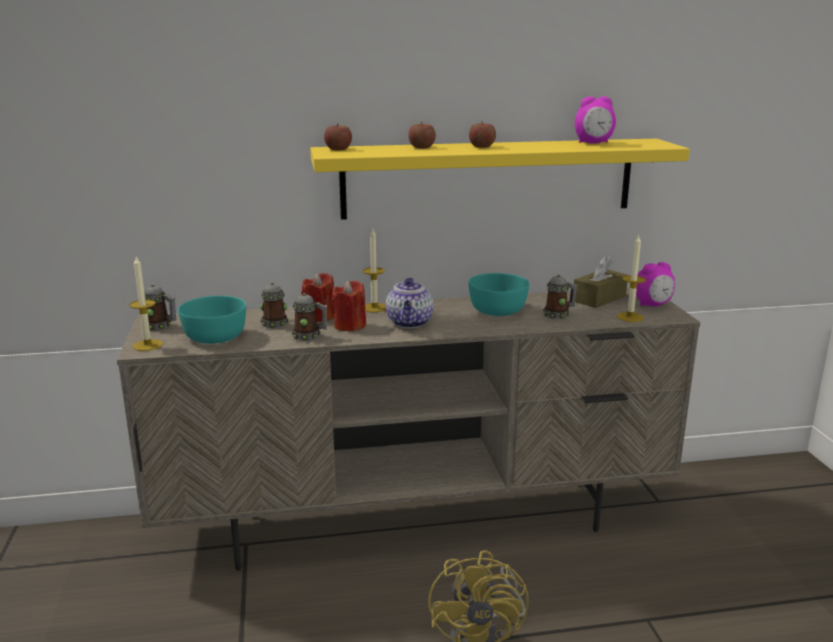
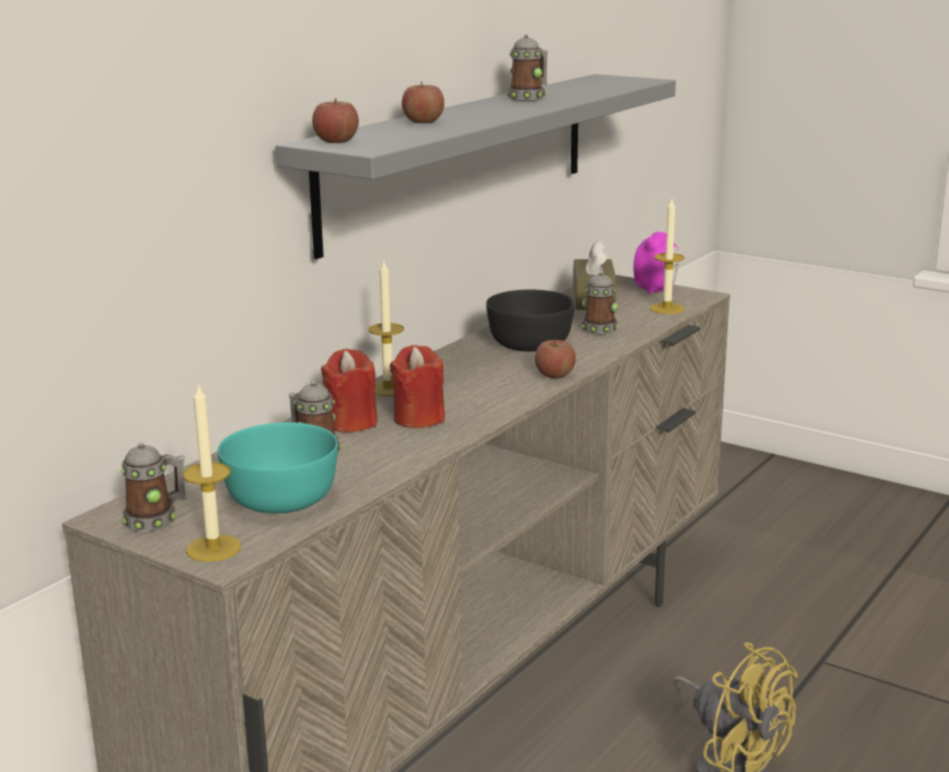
camera: 45 degrees left, 0 degrees up
(310, 336) = (405, 448): mug -> mug (529, 98)
(410, 323) = (478, 390): teapot -> none
(482, 146) = (484, 109): apple -> apple (555, 374)
(488, 178) = (460, 157): yellow shelf -> grey shelf
(497, 309) = (528, 343): turquoise bowl -> black bowl
(593, 143) = (571, 88): alarm clock -> none

